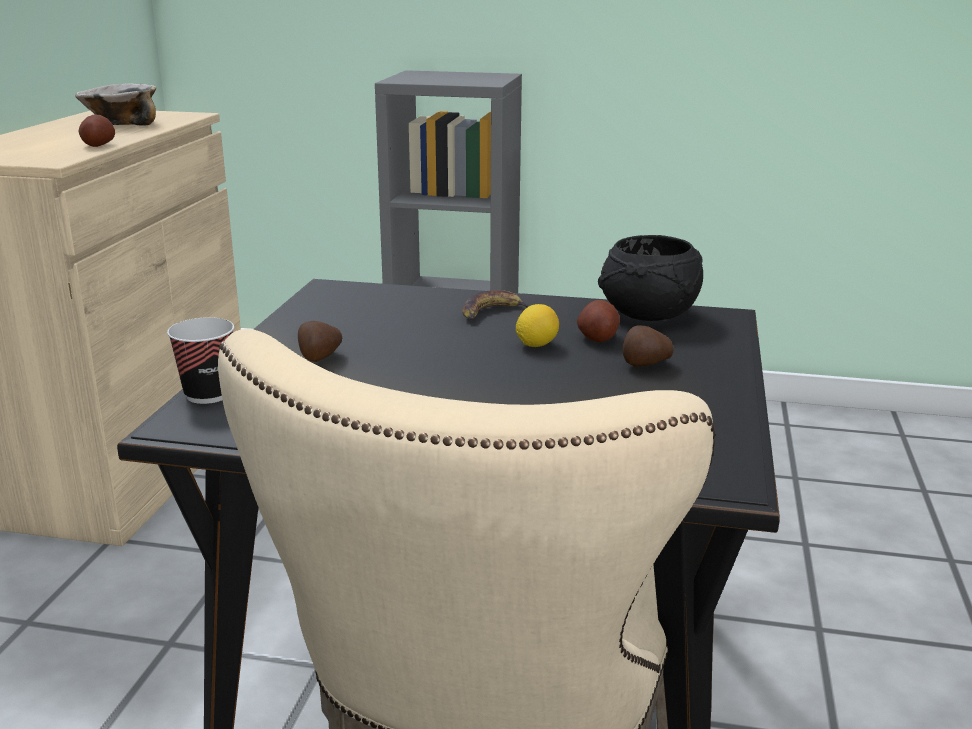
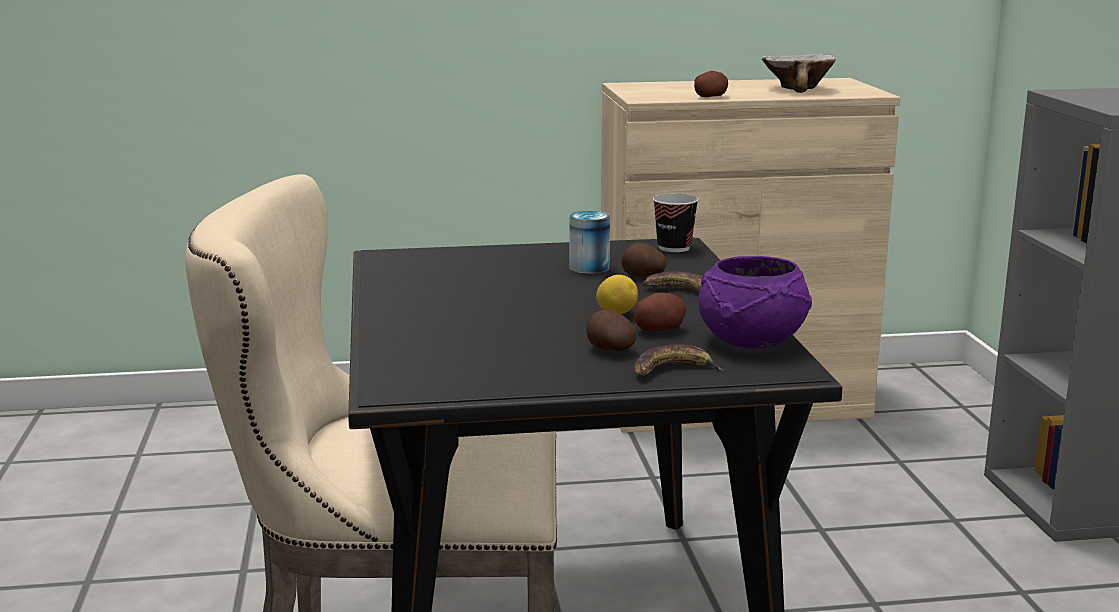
camera: 70 degrees right, 5 degrees down
(208, 394) = (432, 252): cup -> cup (674, 248)
(319, 358) = (520, 263): potato -> potato (643, 276)
(372, 332) = (589, 267): none -> can
(650, 314) = (750, 342): black bowl -> purple bowl
(711, 351) = (672, 370): none -> banana

